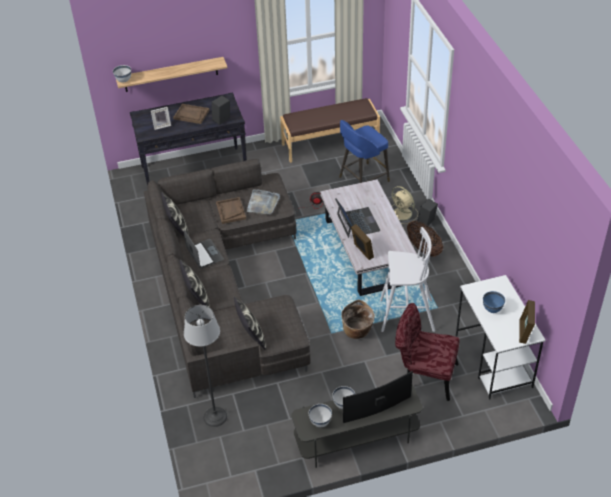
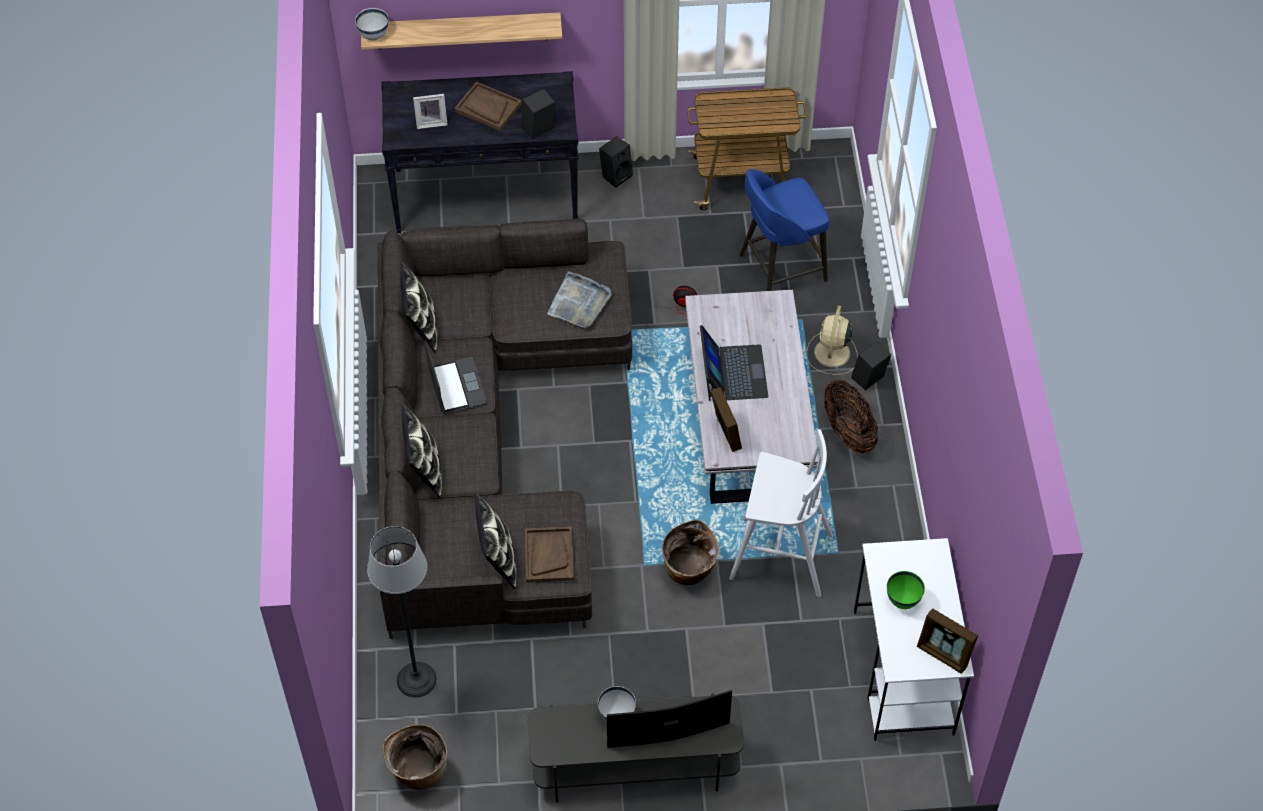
camera: 10 degrees right, 10 degrees up
(228, 466) = (418, 771): none -> basket
(231, 211) = (520, 308): brown tray -> brown tray (549, 555)
(262, 151) = (616, 174): none -> black speaker
(320, 422) = (571, 738): white bowl -> none
(330, 143) = (742, 180): brown bench -> cart
(403, 214) = (831, 354): beige fan -> beige fan turned 45 degrees clockwise
(424, 375) = (777, 675): red chair -> none
(492, 309) = (903, 600): blue bowl -> green bowl
(525, 332) = (944, 654): picture frame -> picture frame turned 75 degrees counterclockwise

